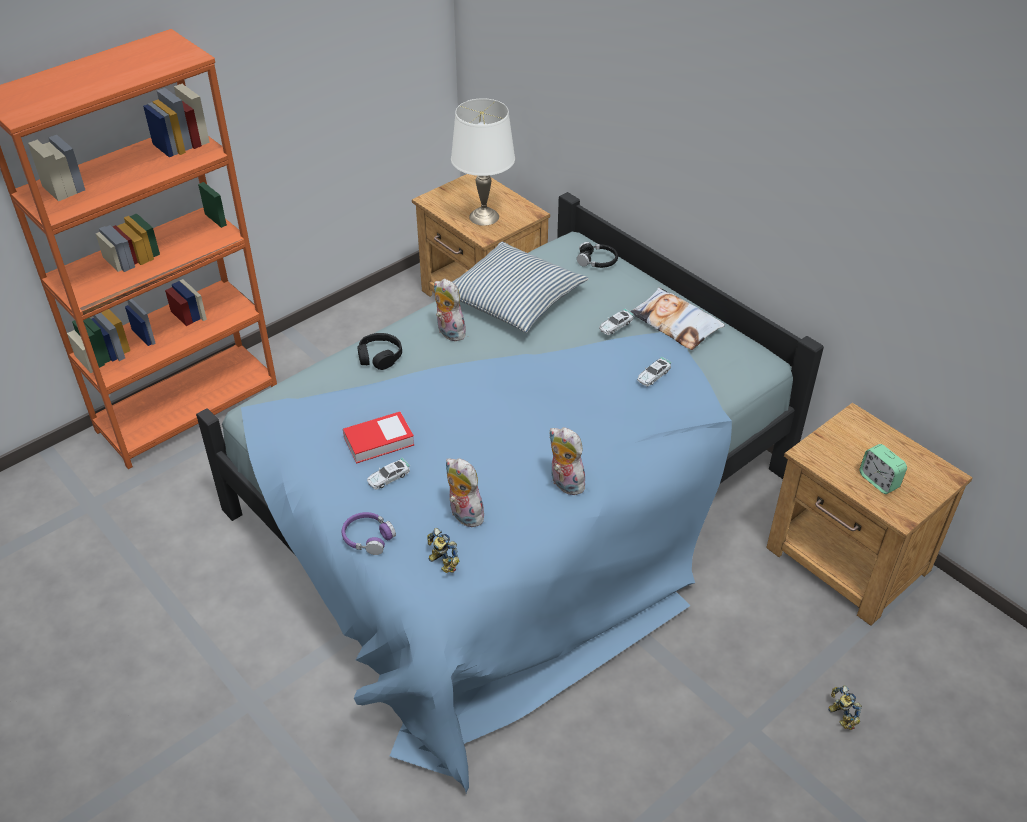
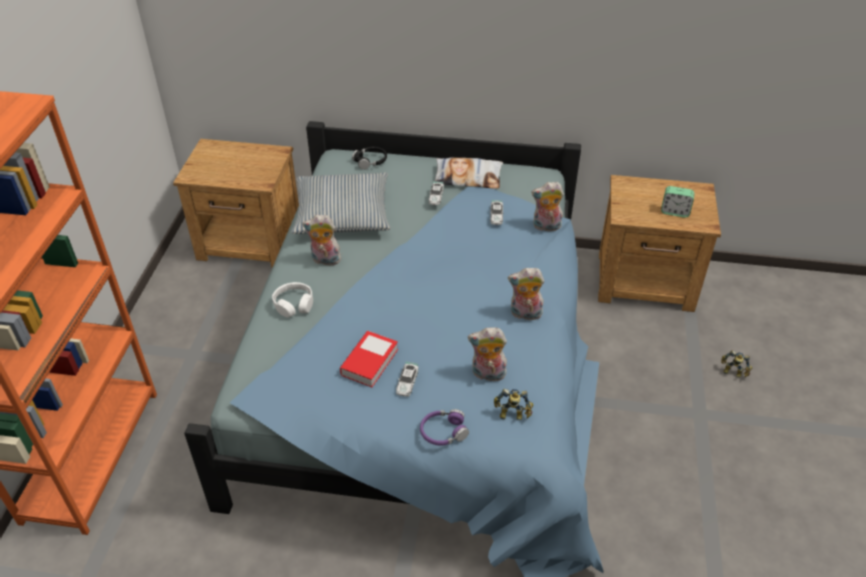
camera: 40 degrees left, 0 degrees up
(379, 357) = (294, 304): black headphones -> white headphones
(483, 216) = (246, 170): white table lamp -> none
(694, 415) = (546, 227): none -> plush toy

